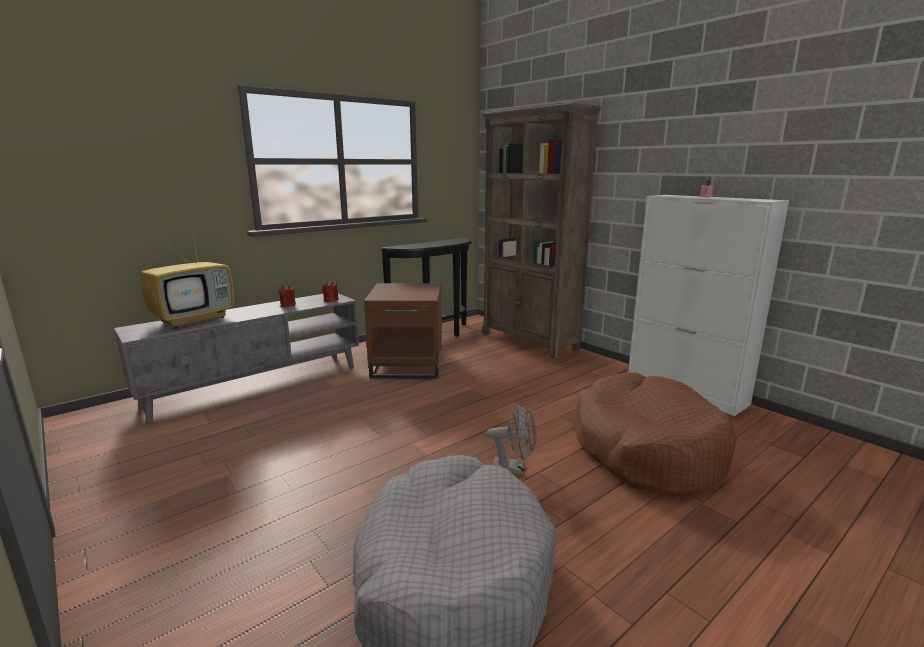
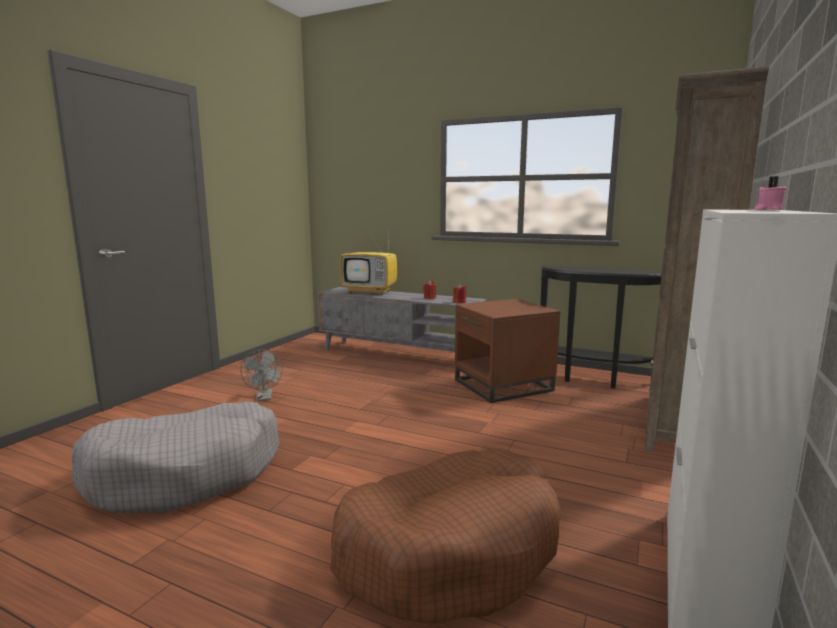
camera: 65 degrees right, 5 degrees down
(514, 468) = (345, 471): grey fan -> grey fan (264, 398)

